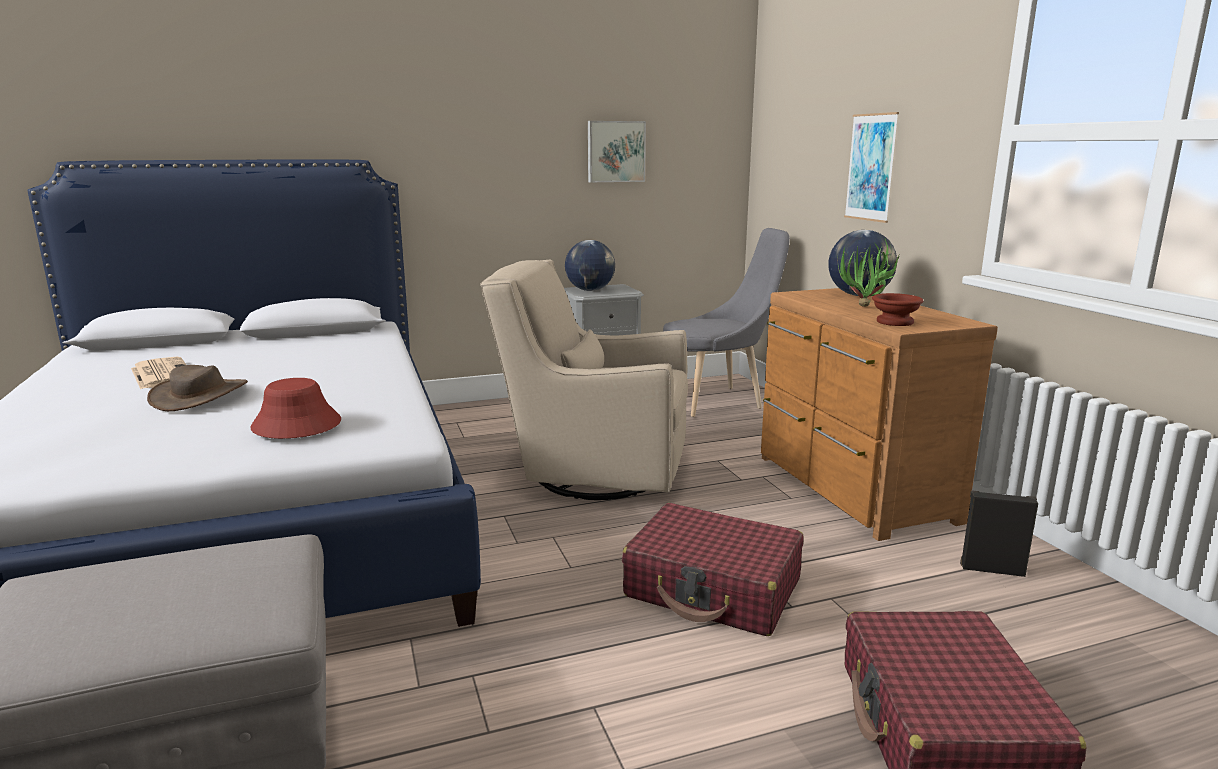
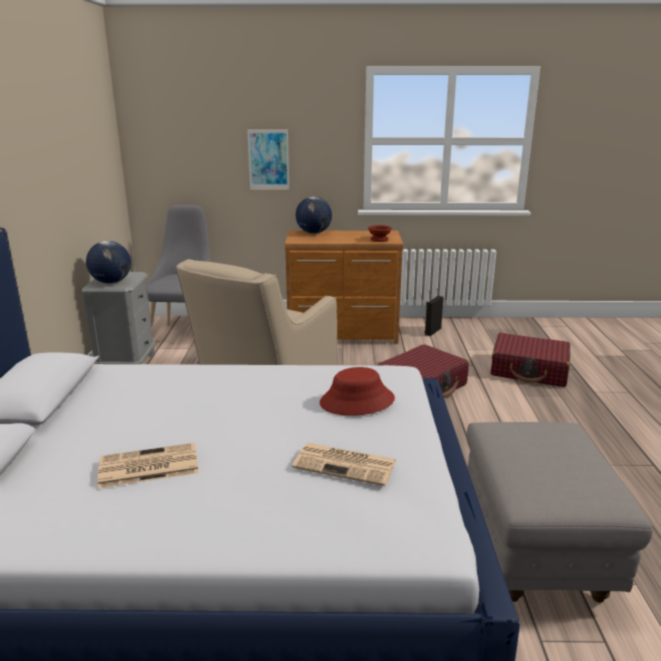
camera: 70 degrees left, 5 degrees up
(118, 435) = (346, 464): none -> newspaper
(200, 395) = (251, 440): brown hat -> none
(615, 151) = (79, 164): picture -> none
(865, 308) = (345, 238): potted plant -> none

